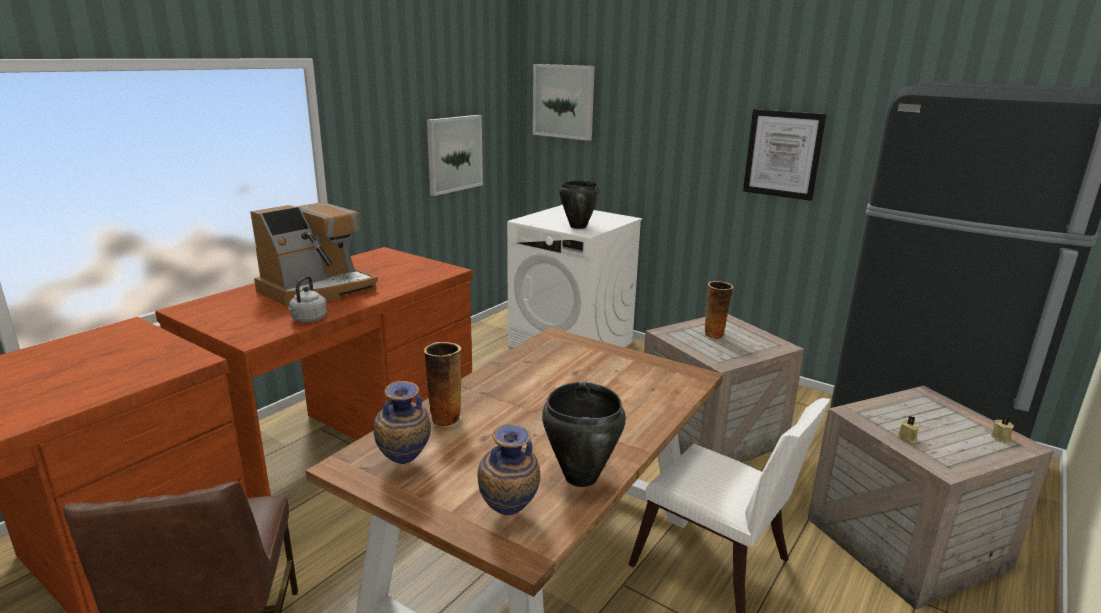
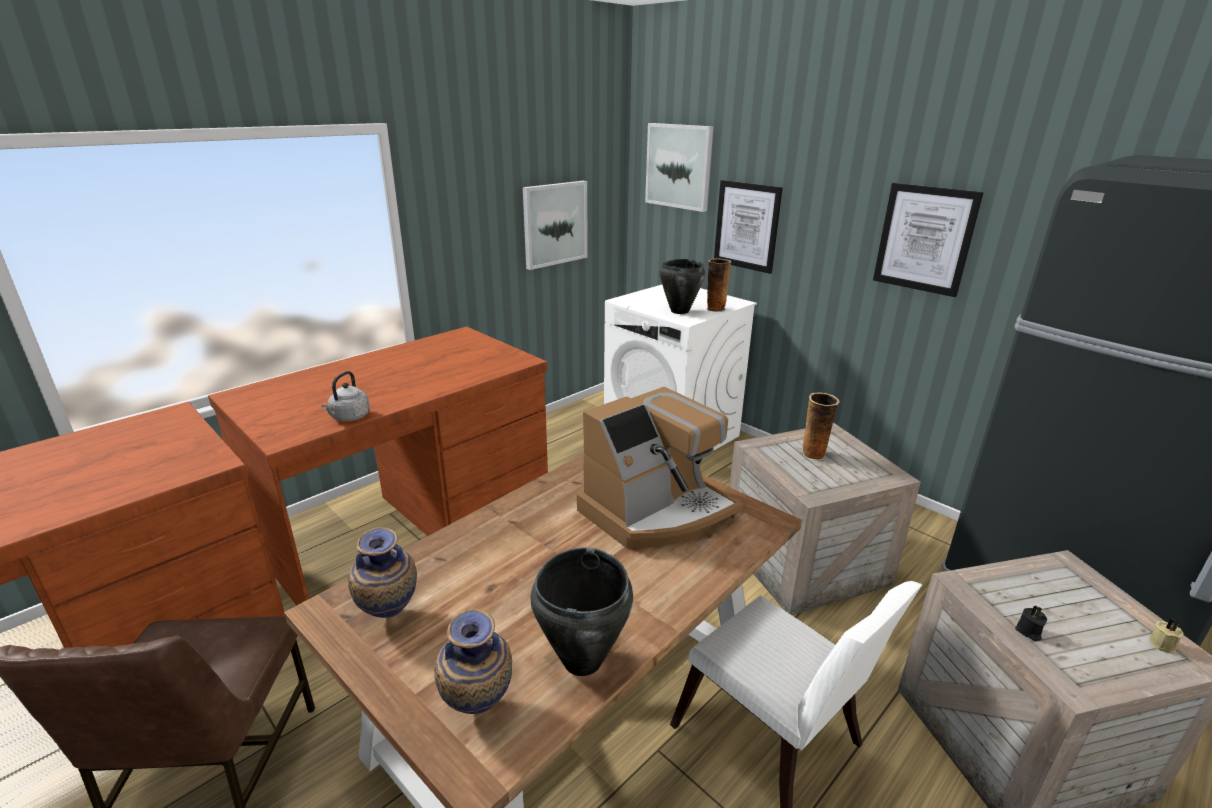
camera: 10 degrees right, 5 degrees up
(318, 289) = (376, 378): coffee machine -> coffee machine (657, 511)
(445, 419) = (457, 555): vase -> vase (715, 309)
(629, 151) = (747, 226): none -> picture
(907, 438) = (1028, 632): beige candle -> black candle

